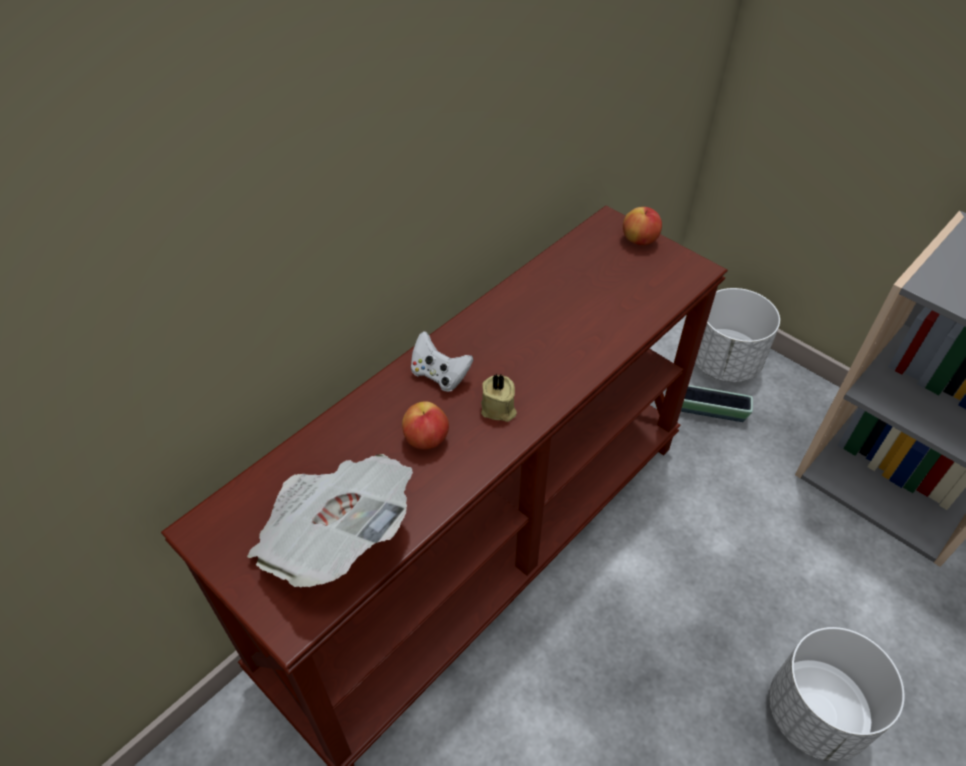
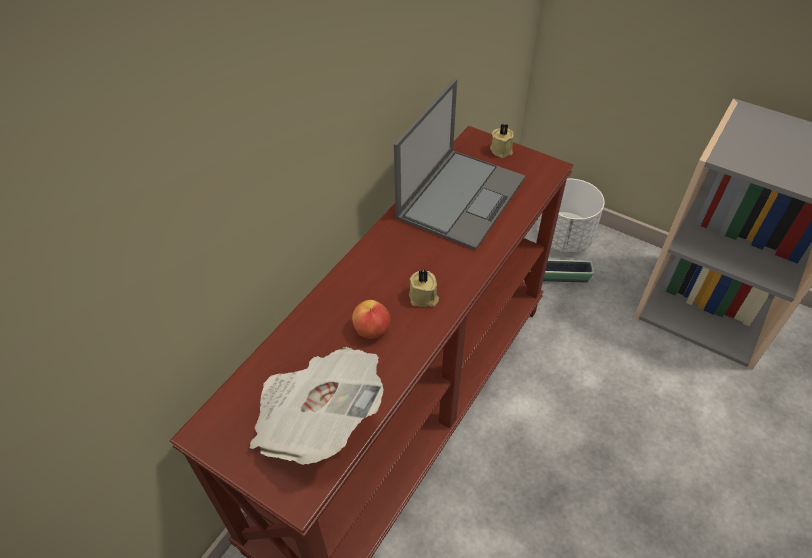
camera: 10 degrees left, 0 degrees up
(439, 375) = (370, 277): white game controller -> none
(575, 292) = (461, 196): none -> laptop
(640, 240) = (501, 150): apple -> beige candle
(816, 713) = (685, 496): white planter -> none

